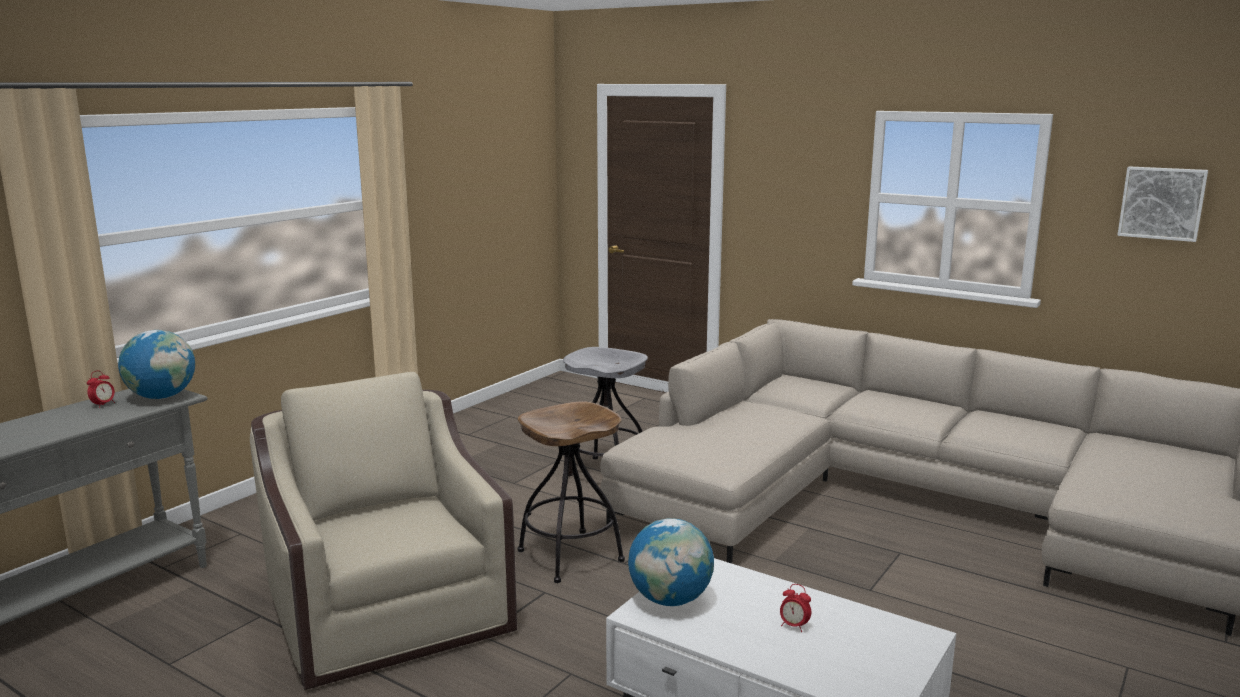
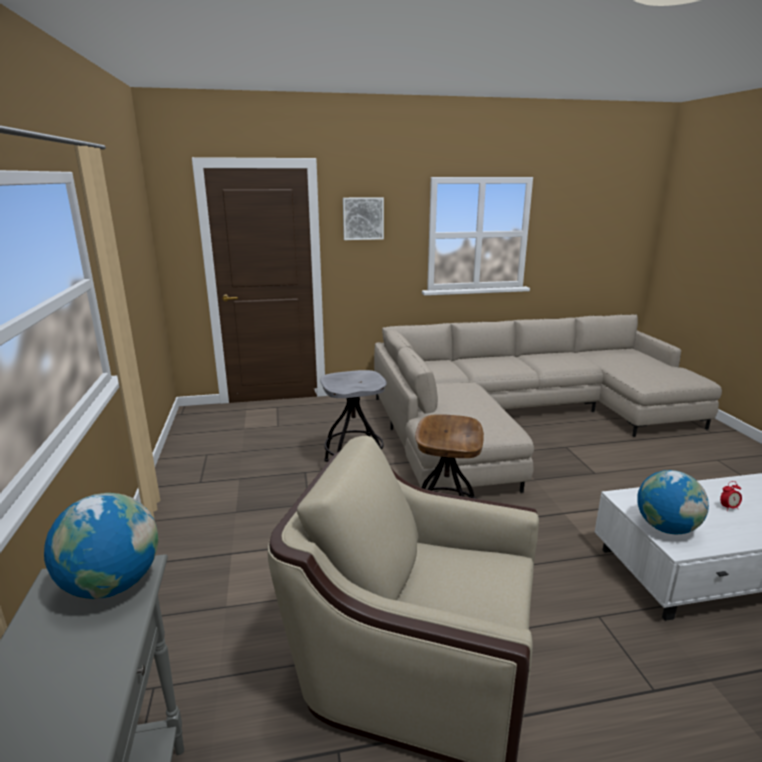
camera: 45 degrees left, 5 degrees up
(103, 405) = (49, 641): alarm clock -> none
(1162, 203) = (583, 225): picture -> picture (363, 218)

